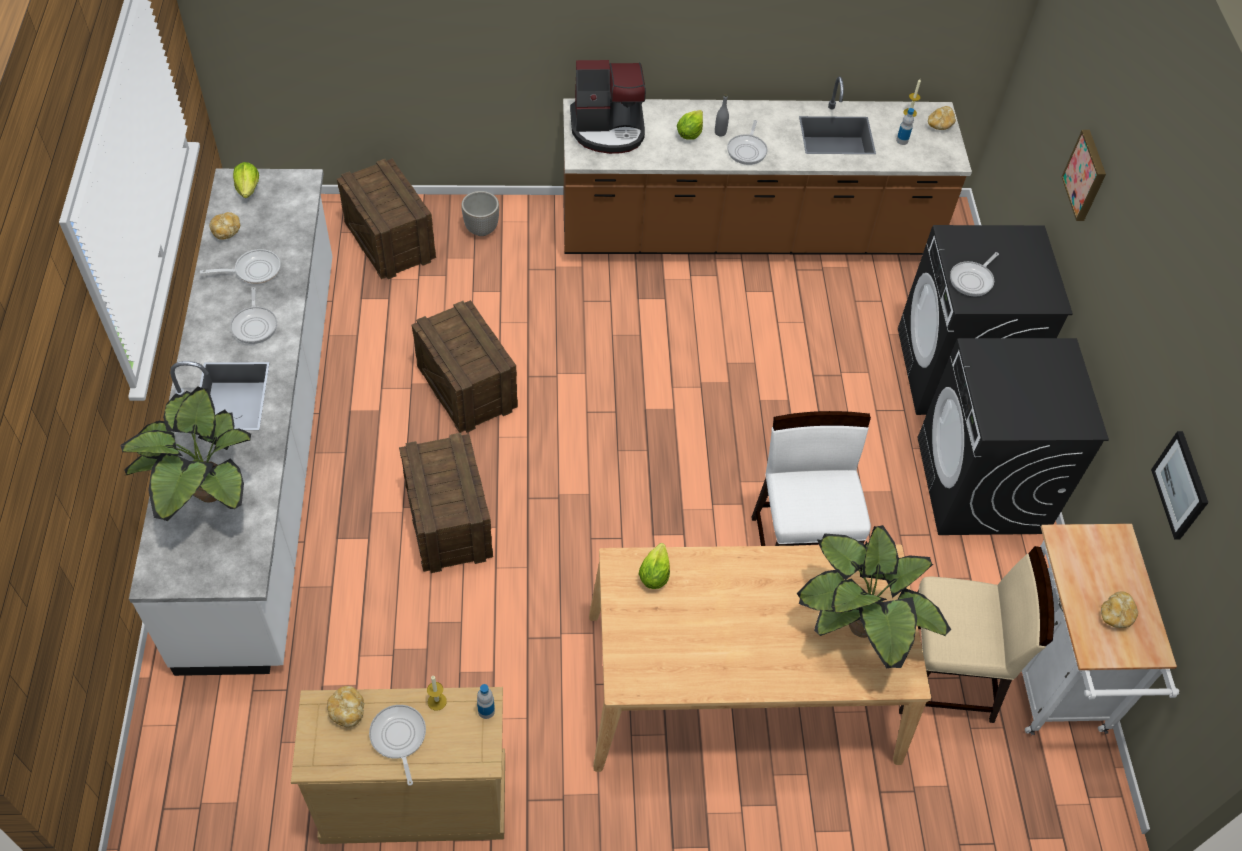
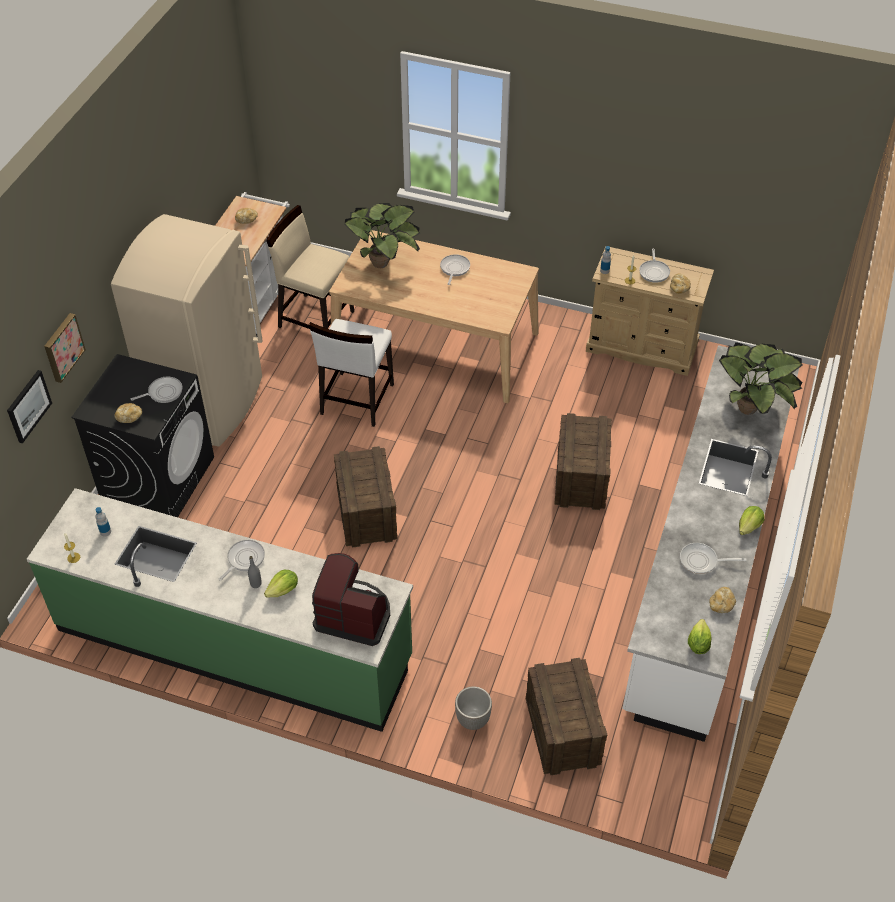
camera: 155 degrees left, 5 degrees down
(255, 325) = (706, 514): frying pan -> frying pan (454, 269)
(467, 388) = (536, 570): crate -> crate (366, 513)
(654, 575) = (483, 313): lettuce -> lettuce (749, 527)
(747, 233) = (234, 643): brown counter -> green counter
(940, 124) = (59, 538): bread -> bread (129, 417)
(981, 485) = (208, 403): black washing machine -> beige fridge
(1181, 485) = (189, 195): picture -> picture (28, 406)

